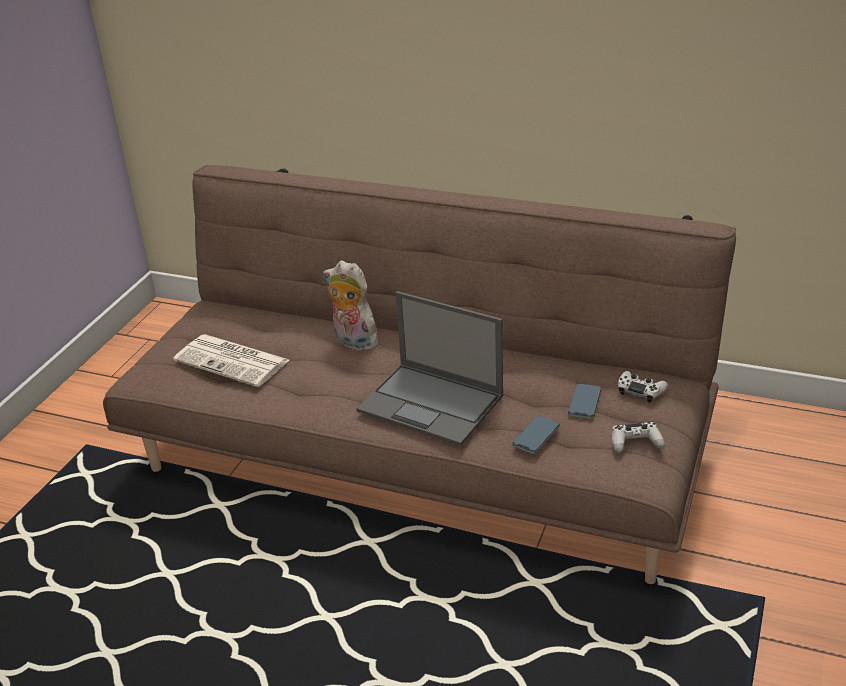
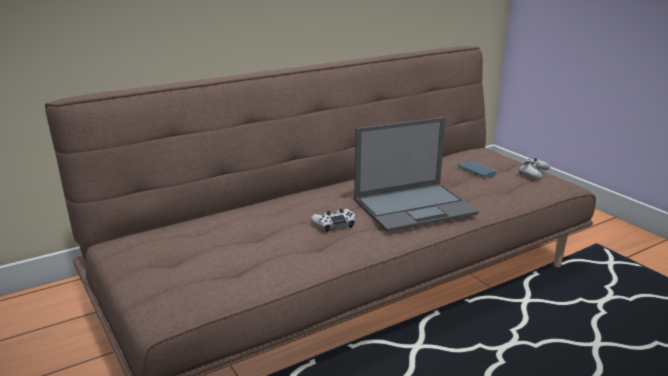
camera: 55 degrees left, 10 degrees down
(233, 361) = (231, 255): newspaper -> none
(353, 342) = (291, 207): plush toy -> none
(536, 437) = (495, 192): phone -> none
(640, 391) = (483, 156): white game controller -> white game controller (334, 224)

